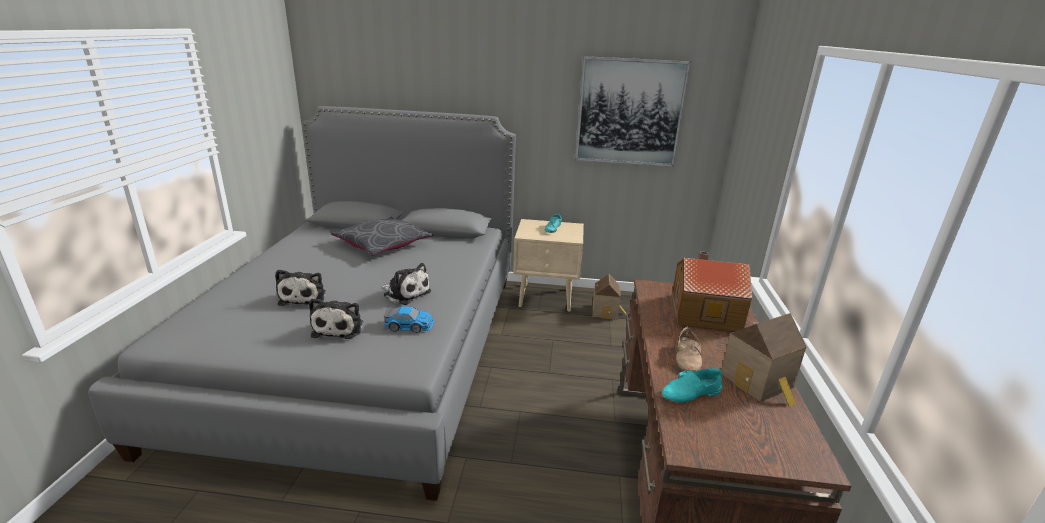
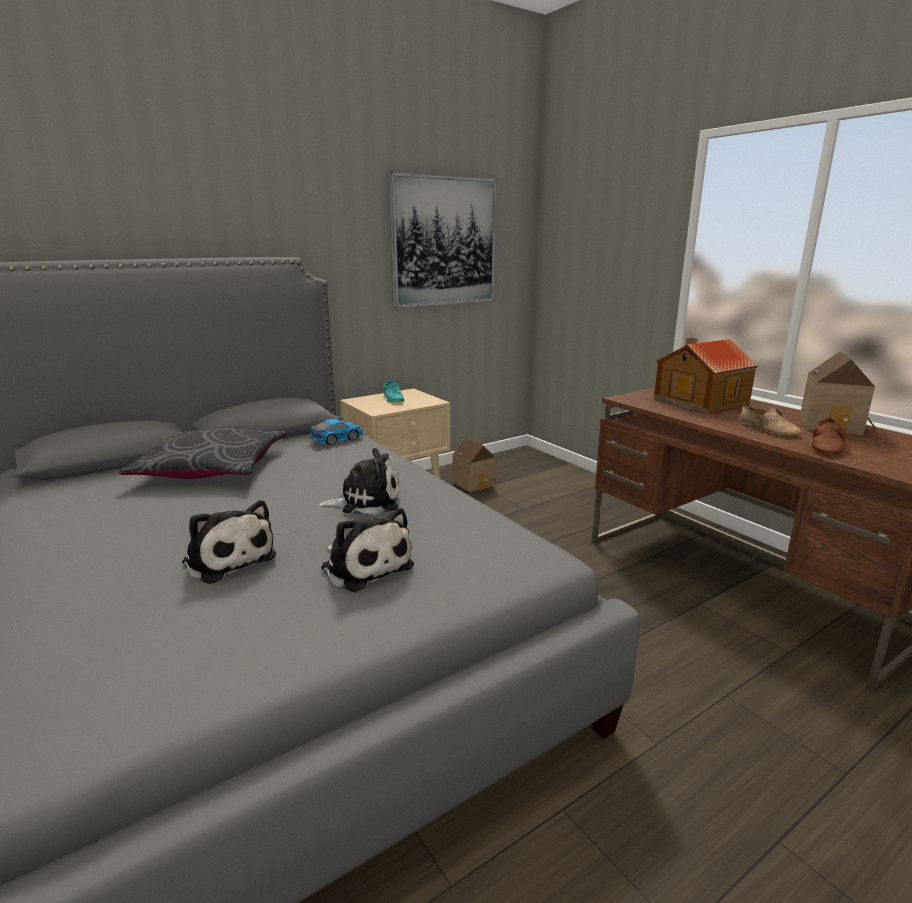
camera: 40 degrees left, 5 degrees down
(409, 325) = (446, 526): toy car -> toy car (338, 439)
(692, 393) = (828, 447): turquoise shoe -> brown shoe

